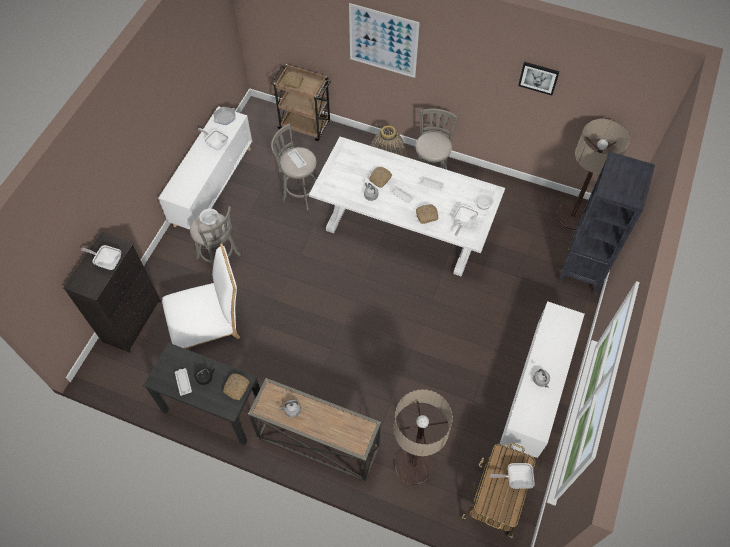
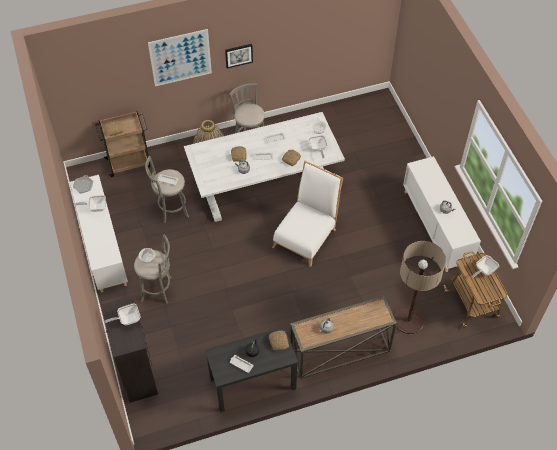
camera: 40 degrees left, 5 degrees down
(208, 322) = (193, 335): white chair -> white chair (306, 235)
(538, 77) = (305, 23): picture -> picture (238, 55)
(572, 216) = (362, 110): floor lamp -> none
(582, 269) = (396, 138): black bookcase -> none

